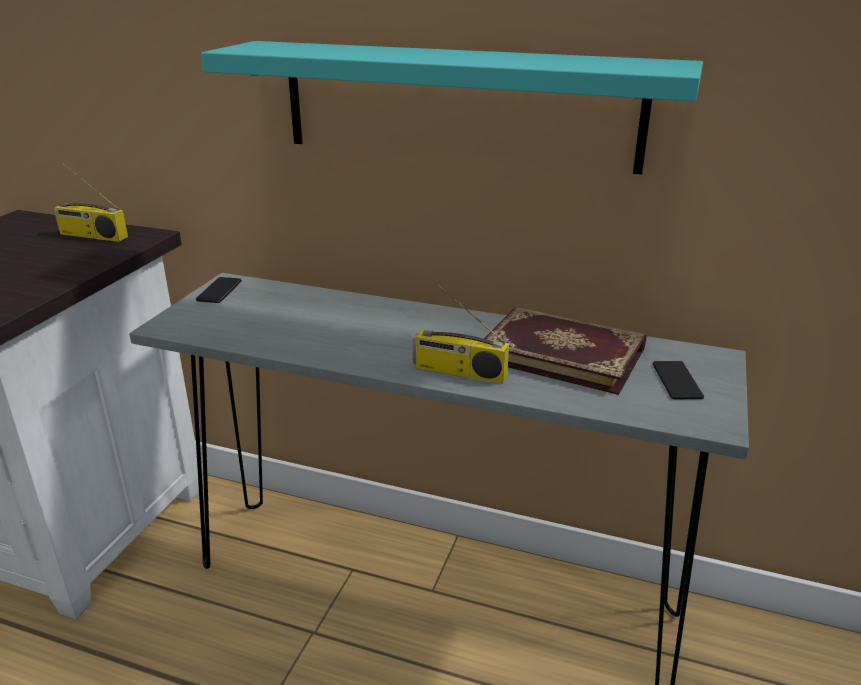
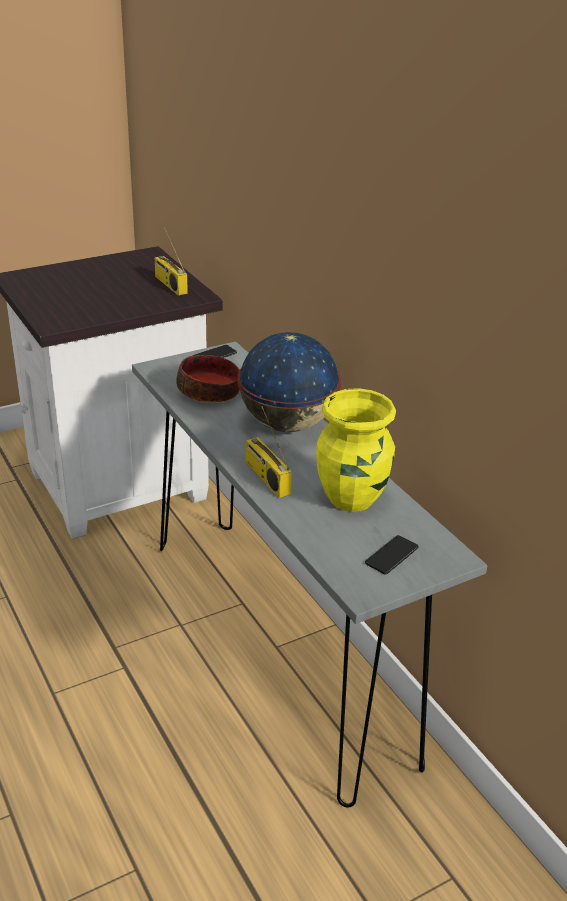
camera: 40 degrees right, 5 degrees up
(269, 323) = (209, 392): none -> bowl
(397, 319) = (288, 424): none -> globe
(457, 105) = (358, 277): turquoise shelf -> none
(563, 352) = (352, 499): book -> yellow vase

